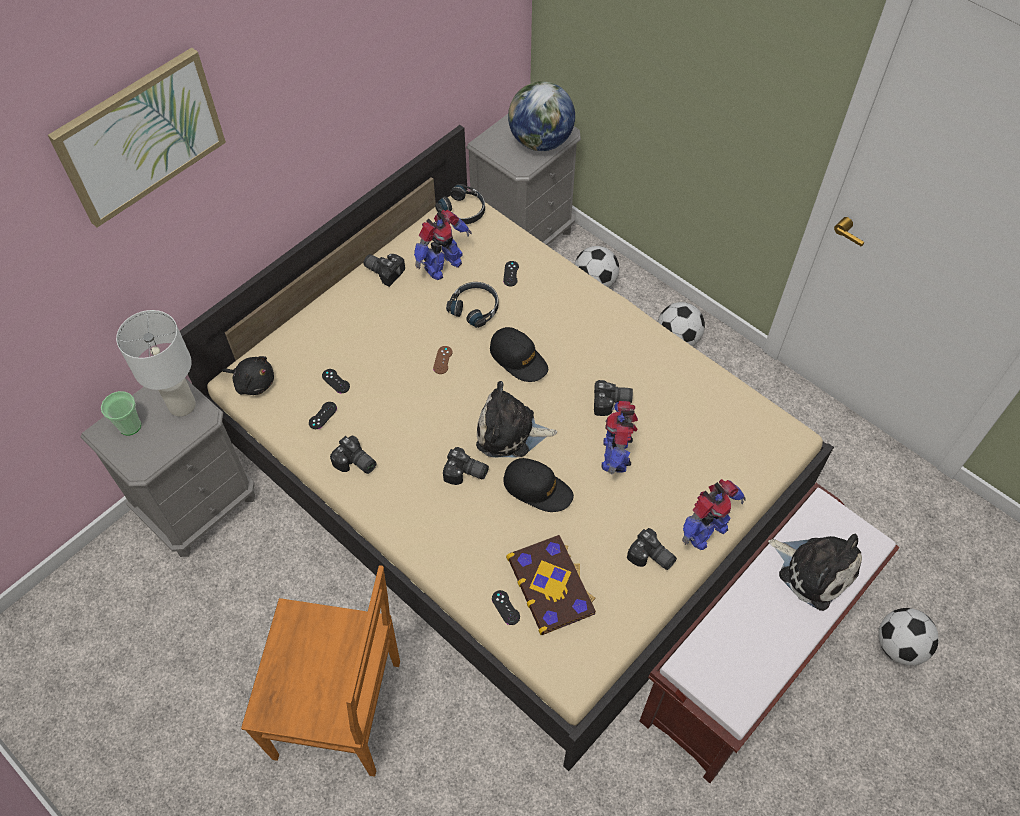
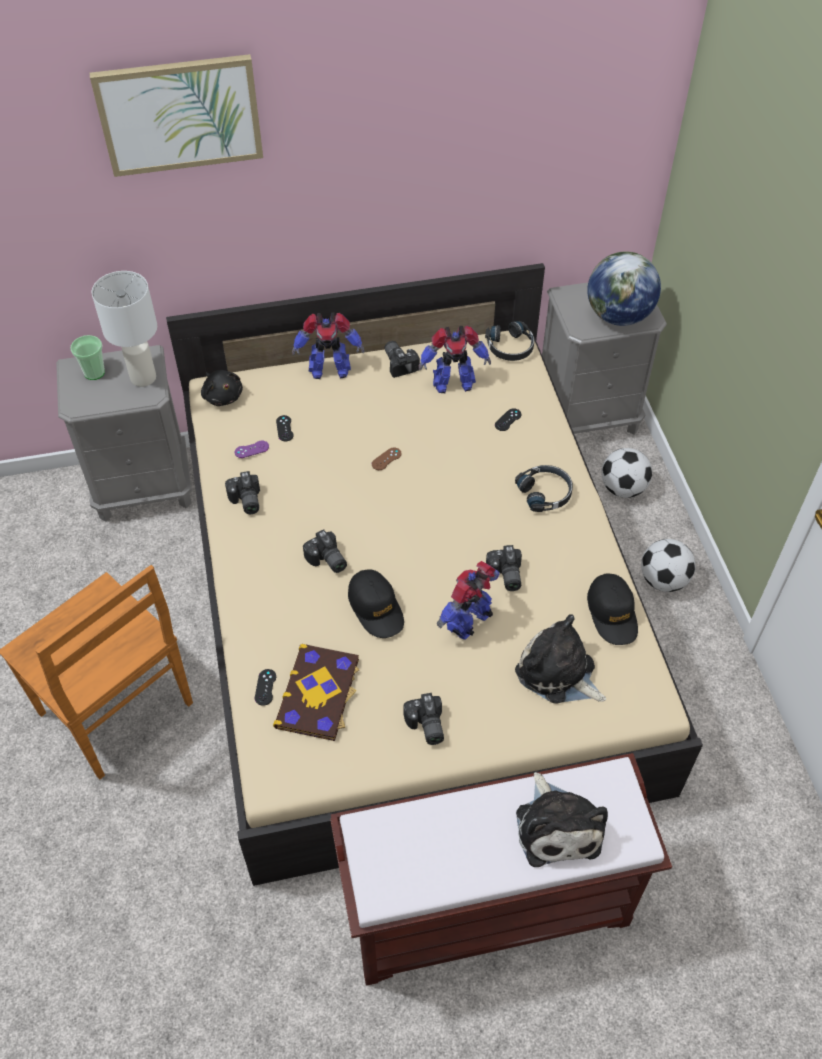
camera: 35 degrees right, 5 degrees down
(322, 415) = (251, 449): black game controller -> purple game controller
(475, 307) = (451, 431): black headphones -> black headphones (545, 493)
(510, 432) = (392, 549): plush toy -> plush toy (558, 673)
(518, 359) = (453, 493): black cap -> black cap (612, 613)
(612, 403) = (504, 576): camera -> camera turned 45 degrees clockwise
(704, 531) = (495, 734): toy robot -> toy robot (329, 370)
(899, 646) = (657, 995): football -> none

